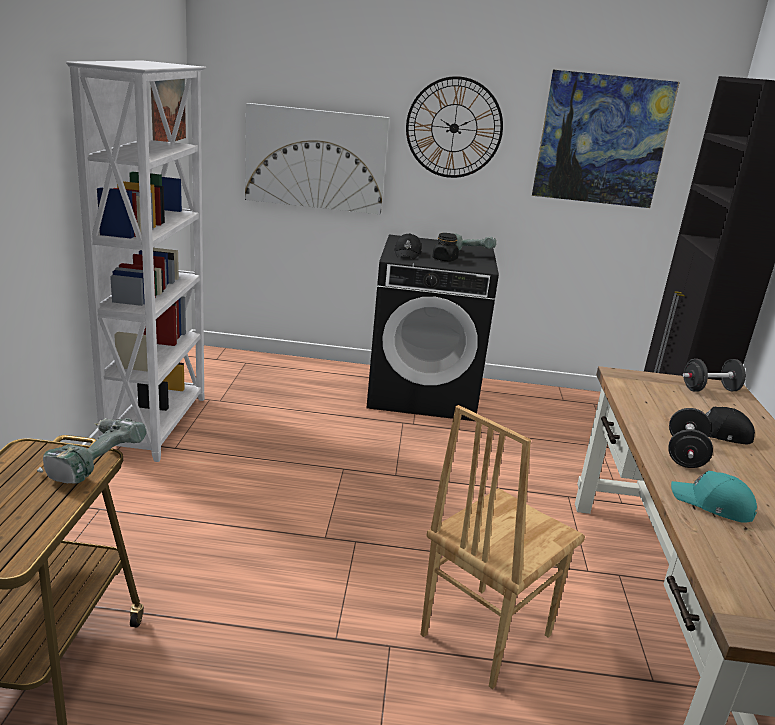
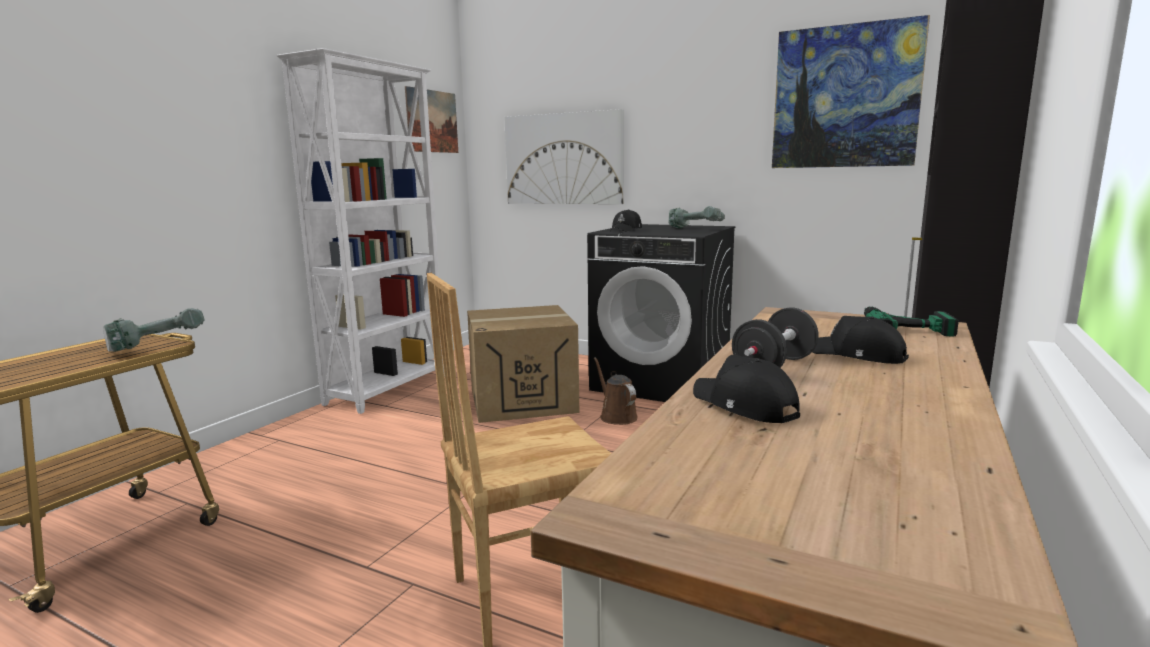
camera: 25 degrees right, 10 degrees down
(313, 427) = (522, 400): none -> cardboard box
(414, 439) = (616, 416): none -> brown watering can
(444, 259) = (660, 231): black jar -> none
(454, 128) = (684, 109): wall clock -> none
(709, 389) = (902, 325): black dumbbell -> power drill
(713, 505) = (744, 406): turquoise cap -> black cap

